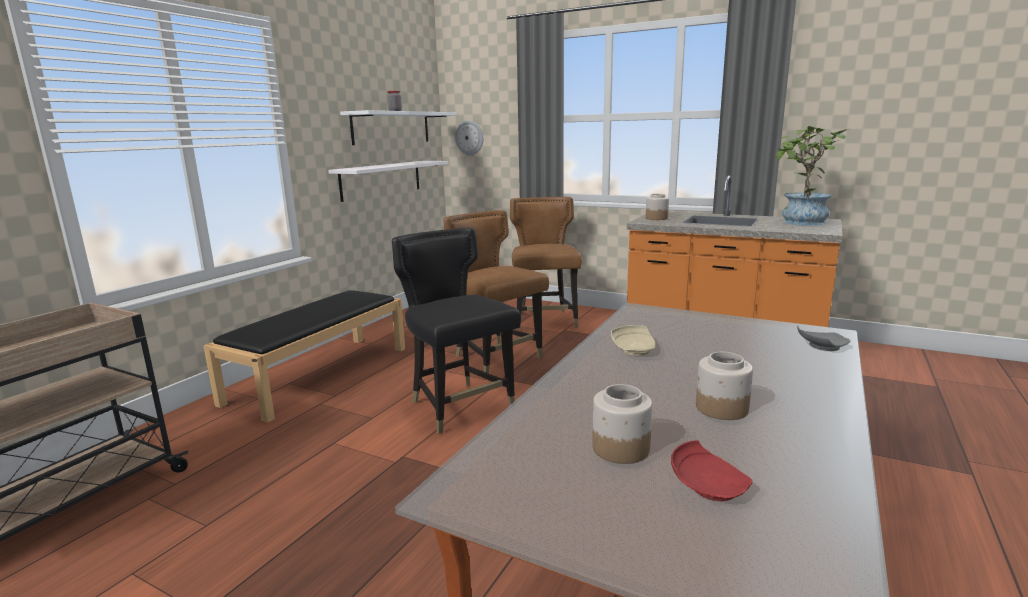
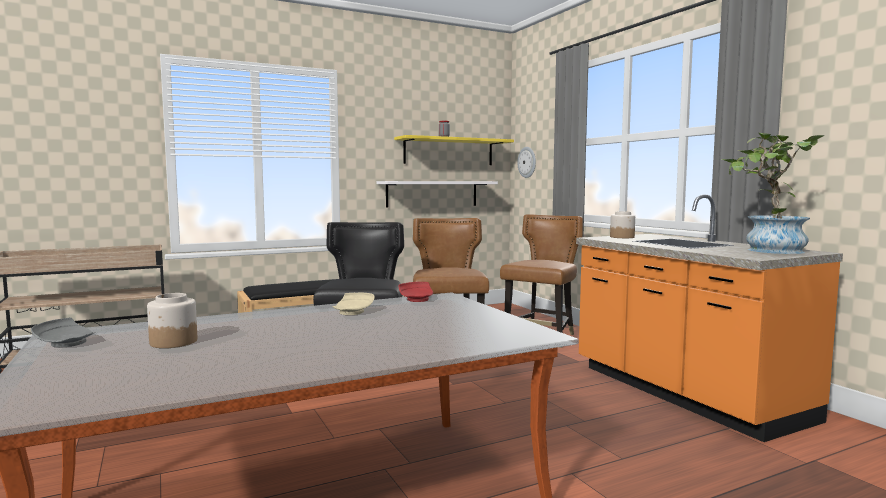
camera: 35 degrees right, 10 degrees down
(391, 128) = (449, 151): white shelf -> yellow shelf
(707, 485) = (150, 364): red plate -> red plate (417, 299)
(721, 408) = (287, 344): jar -> none
(820, 347) = (495, 338): grey plate -> grey plate (66, 343)

